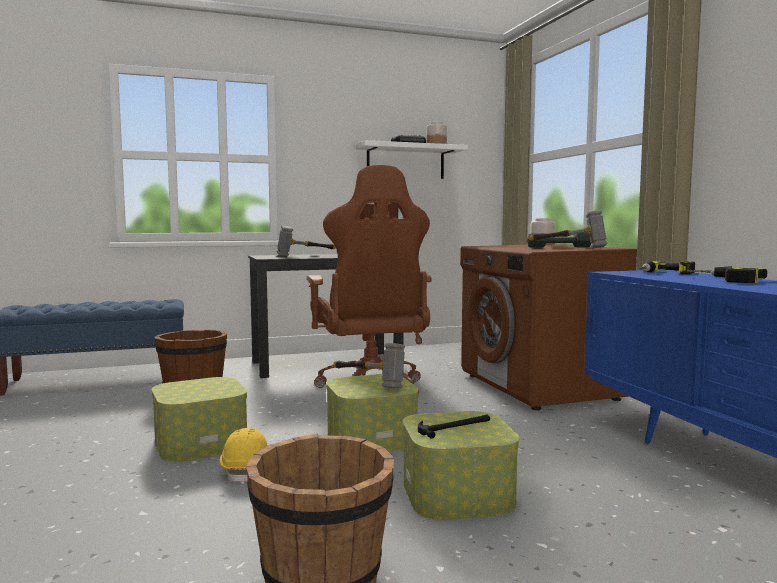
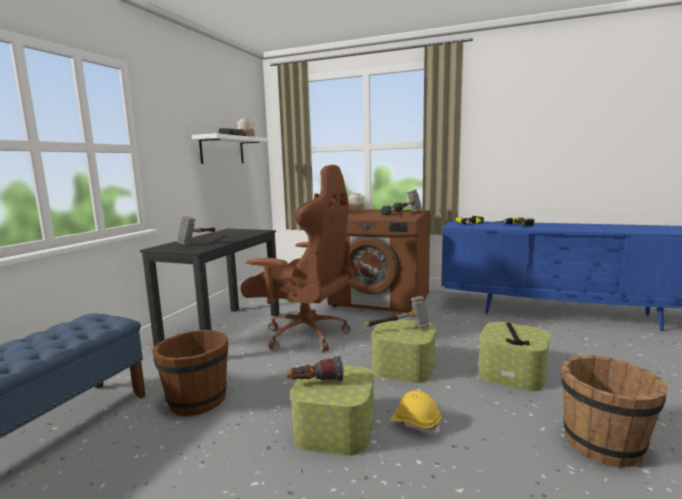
camera: 50 degrees left, 5 degrees up
(191, 385) = (315, 383): none -> flashlight

